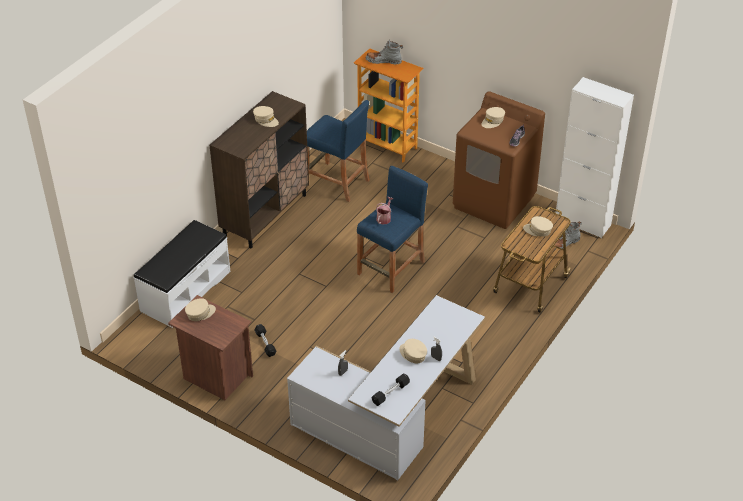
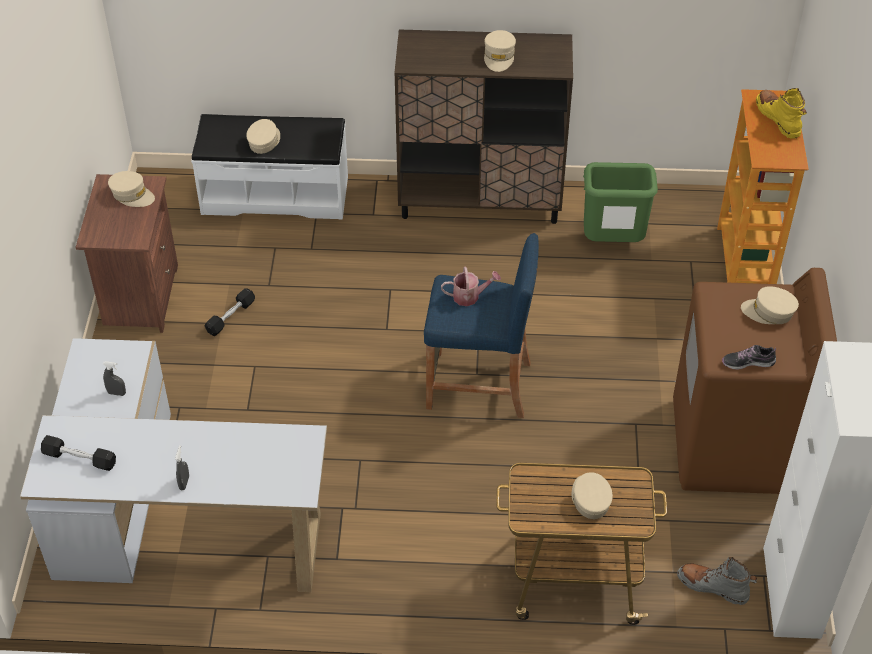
camera: 60 degrees right, 5 degrees up
(337, 182) = (612, 243): blue stool -> green trash can
(383, 61) = (778, 119): grey boot -> yellow boot
(413, 354) = (176, 451): beige cap -> beige cap (264, 141)

